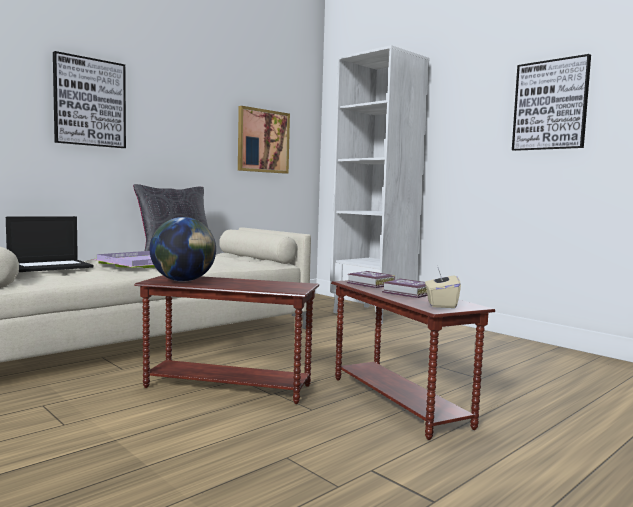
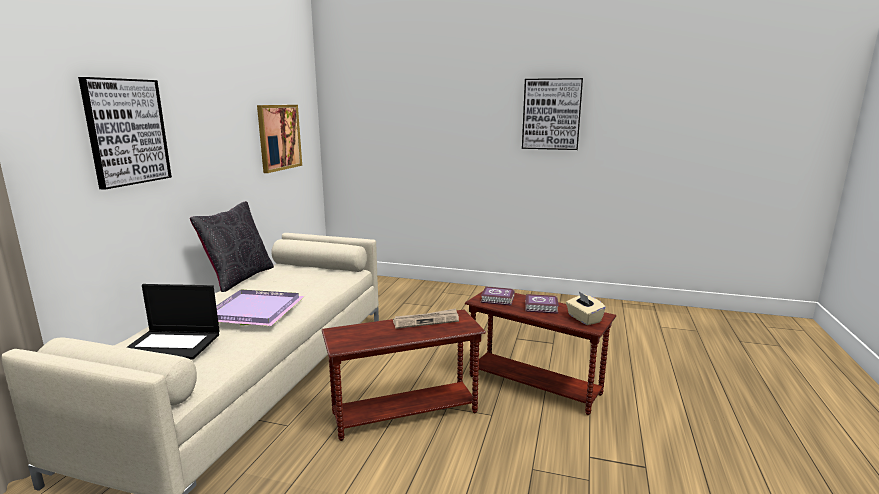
camera: 30 degrees left, 10 degrees up
(51, 266) = (172, 344): laptop -> laptop turned 75 degrees clockwise
(183, 281) = (363, 338): globe -> none
(262, 282) = (426, 321): none -> newspaper
(373, 314) = (408, 289): white bookcase -> none

